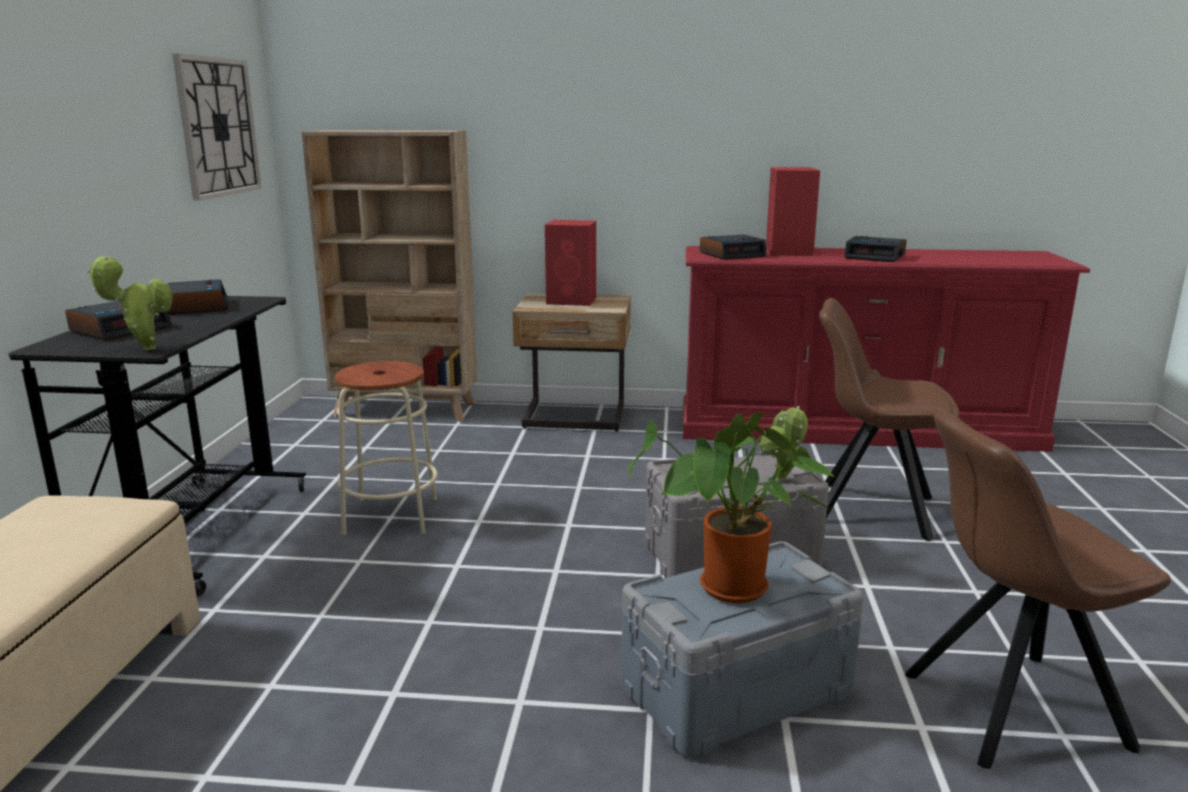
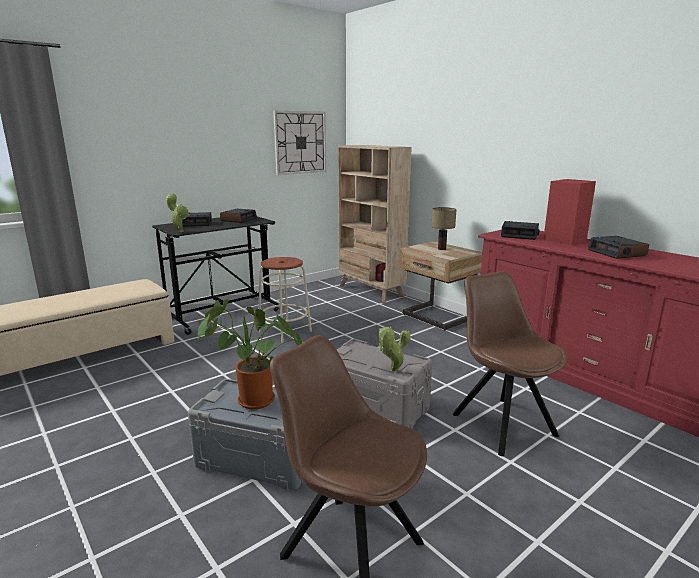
camera: 45 degrees right, 0 degrees up
(572, 301) = (442, 249): red speaker -> table lamp

